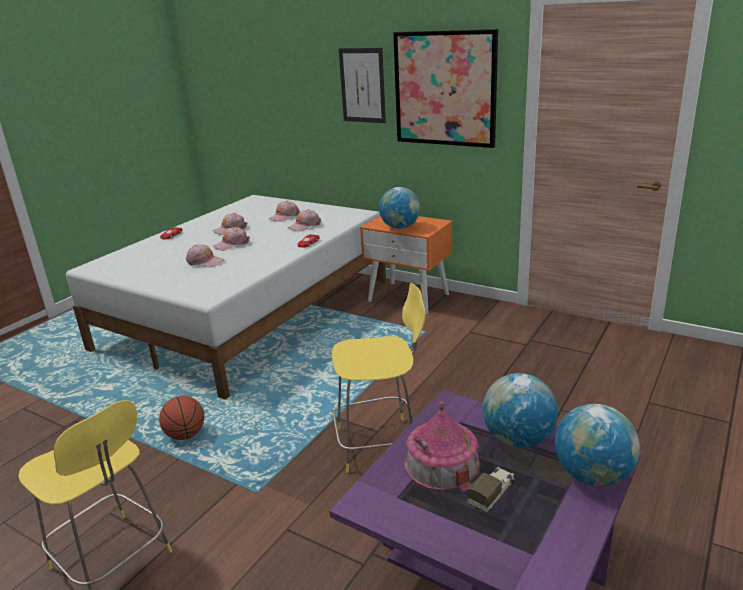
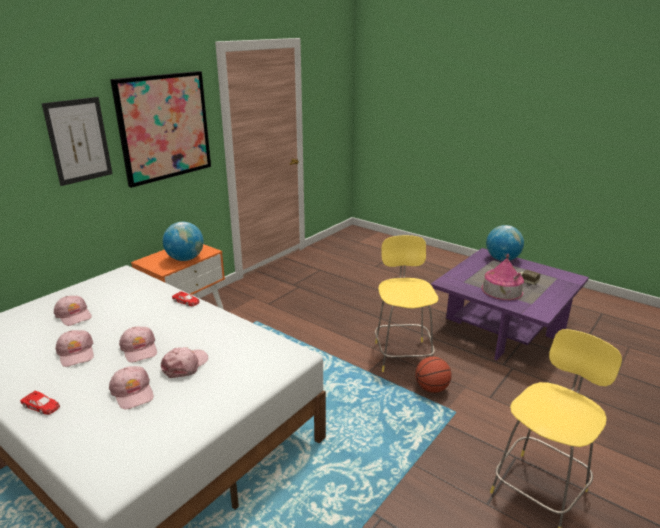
camera: 85 degrees left, 0 degrees up
(185, 435) = (378, 463): basketball -> basketball (431, 388)
(304, 226) = (126, 303): pink cap -> pink cap (133, 392)
(517, 439) = (477, 270): globe -> none

